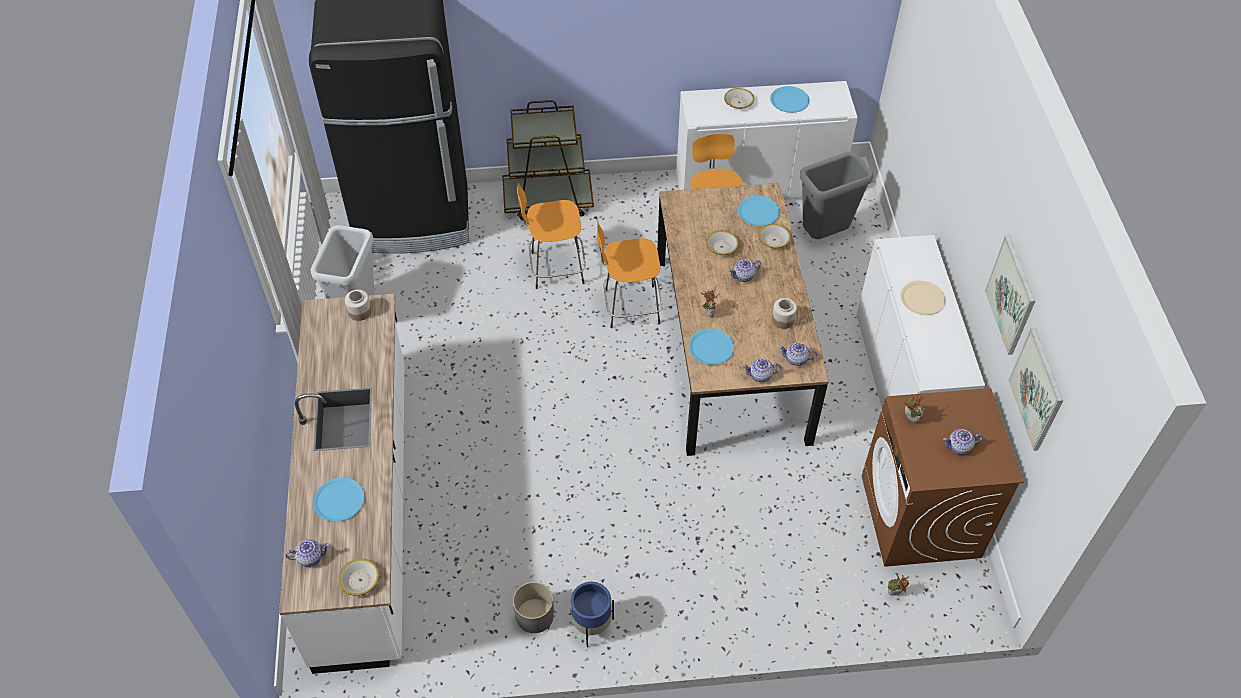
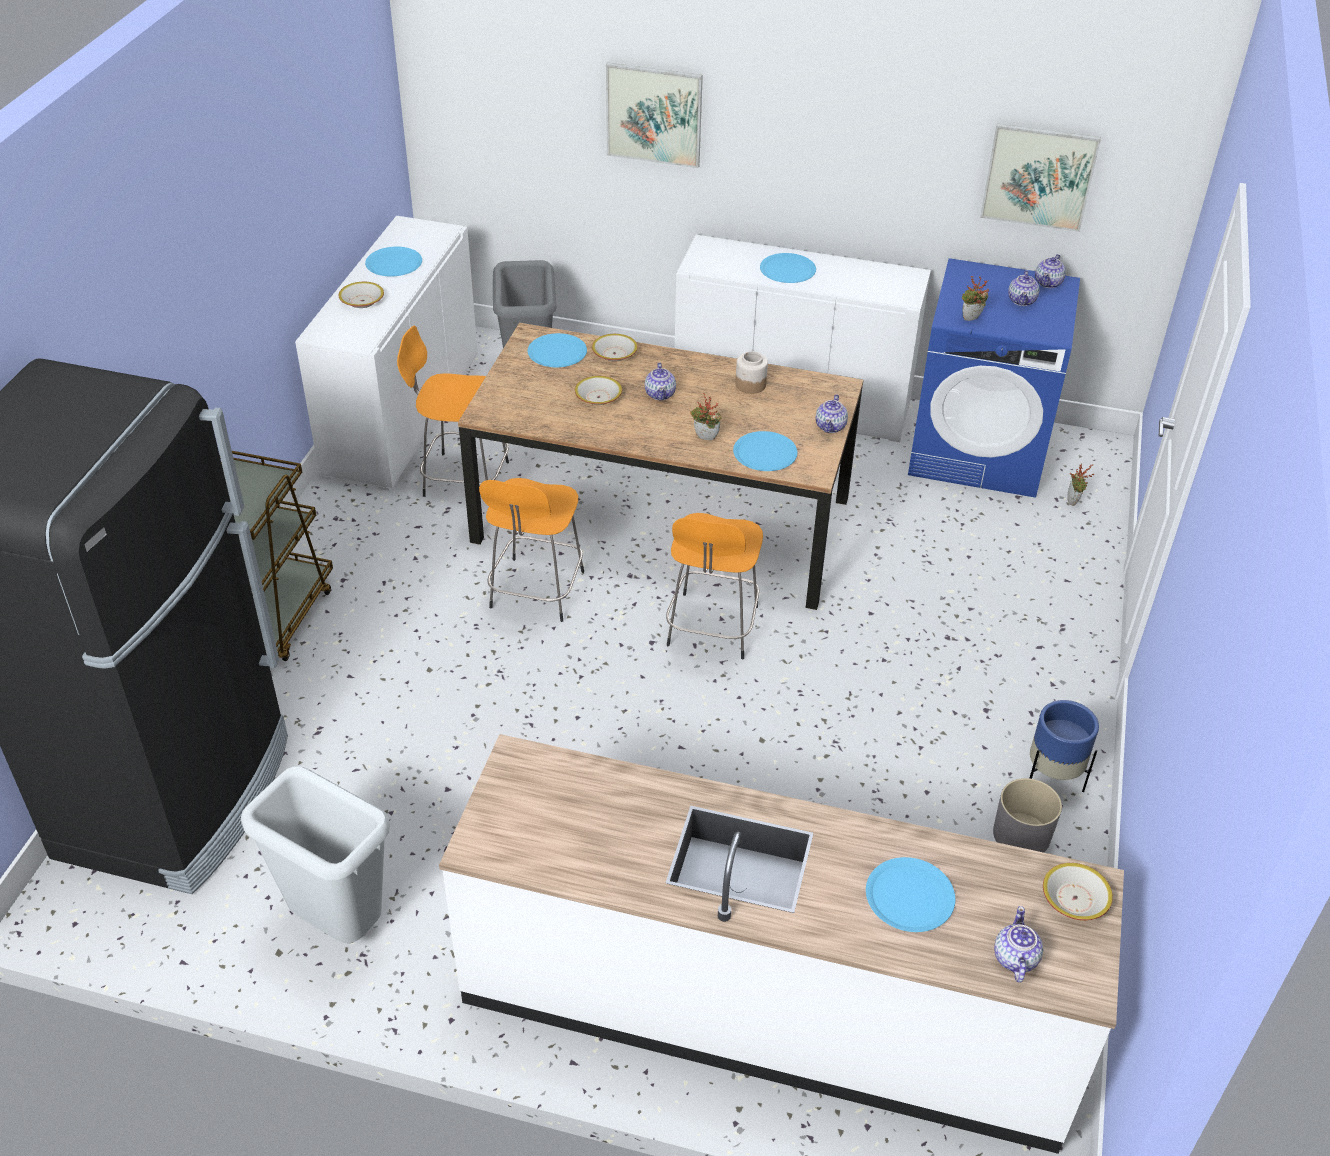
camera: 70 degrees left, 10 degrees down
(360, 312) = (515, 787): jar -> none
(555, 268) = (411, 650): orange stool -> orange stool (711, 628)
(796, 359) = (818, 392): teapot -> teapot (1048, 283)
(920, 517) = (979, 450): brown washing machine -> blue washing machine
(922, 298) = (787, 270): beige plate -> blue plate
(1011, 295) = (920, 140): picture -> picture (654, 115)

